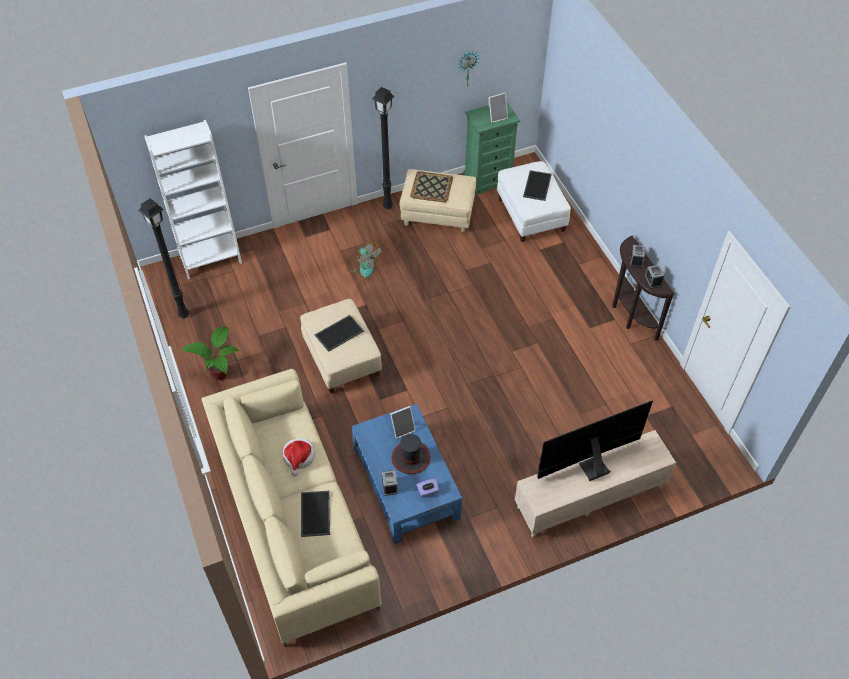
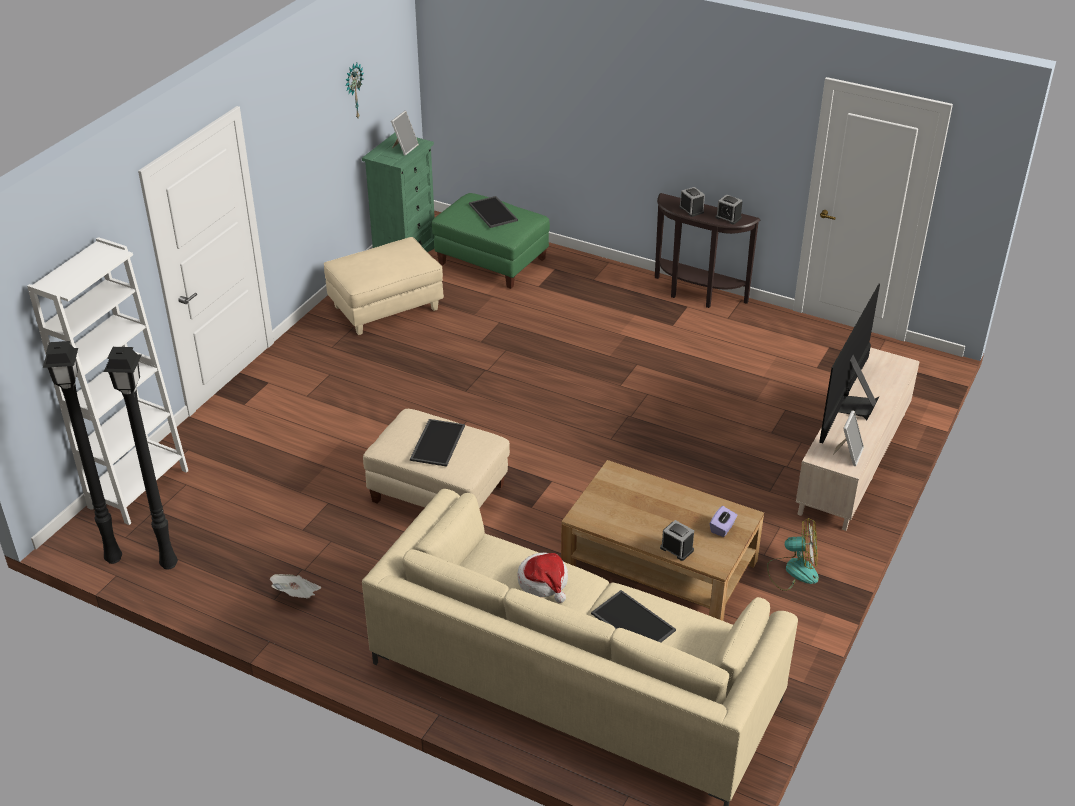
camera: 40 degrees left, 15 degrees down
(220, 373) = (297, 594): potted plant -> newspaper
(363, 266) = (354, 395): fan -> fan (793, 570)
(387, 206) = (314, 328): black floor lamp -> black floor lamp (112, 558)
(402, 429) = (622, 490): picture frame -> picture frame (848, 454)
(406, 482) = (658, 565): blue coffee table -> brown coffee table
(410, 457) = (665, 510): hat -> none
(432, 187) = (375, 264): tray -> none
(531, 215) = (492, 262): white ottoman -> green ottoman

